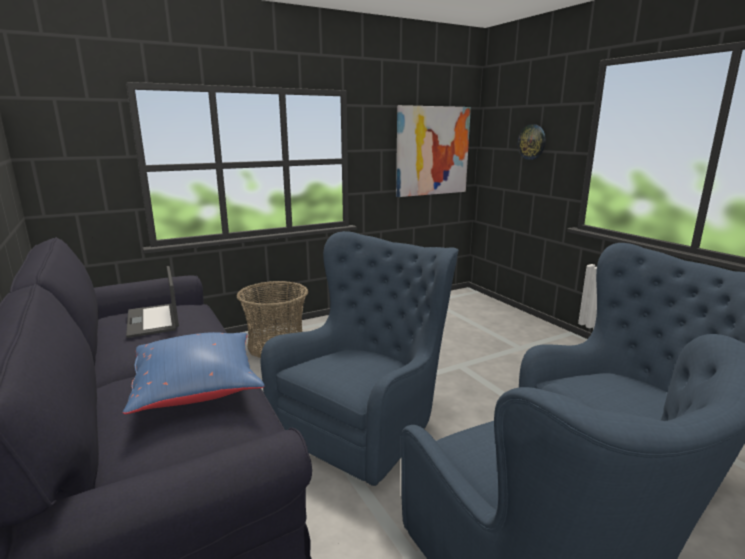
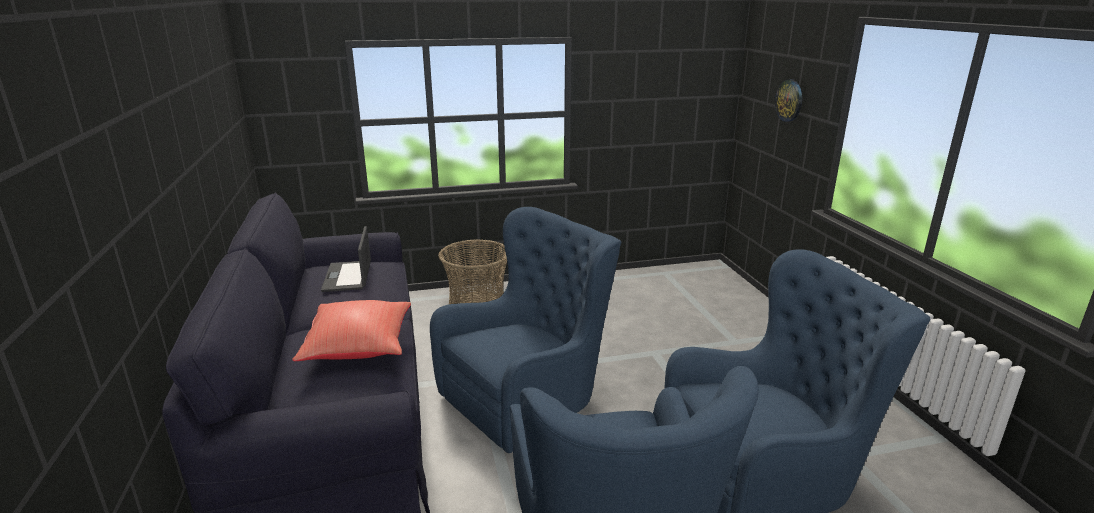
camera: 15 degrees right, 5 degrees up
(198, 390) = (360, 348): blue pillow -> red pillow
(432, 151) = (677, 101): picture -> none

